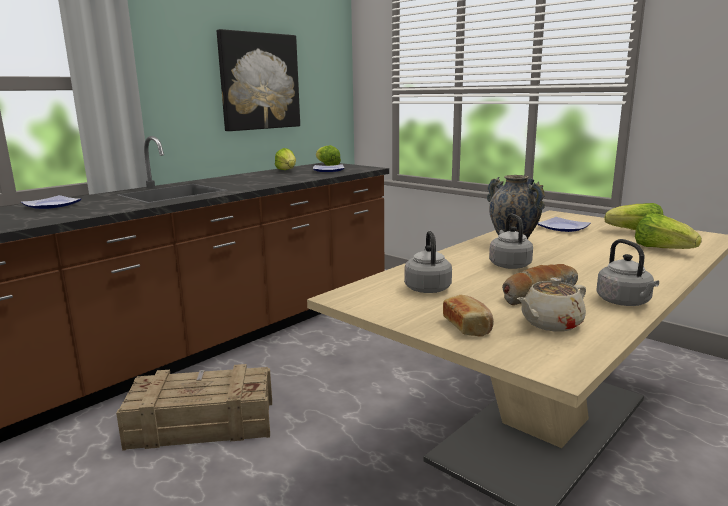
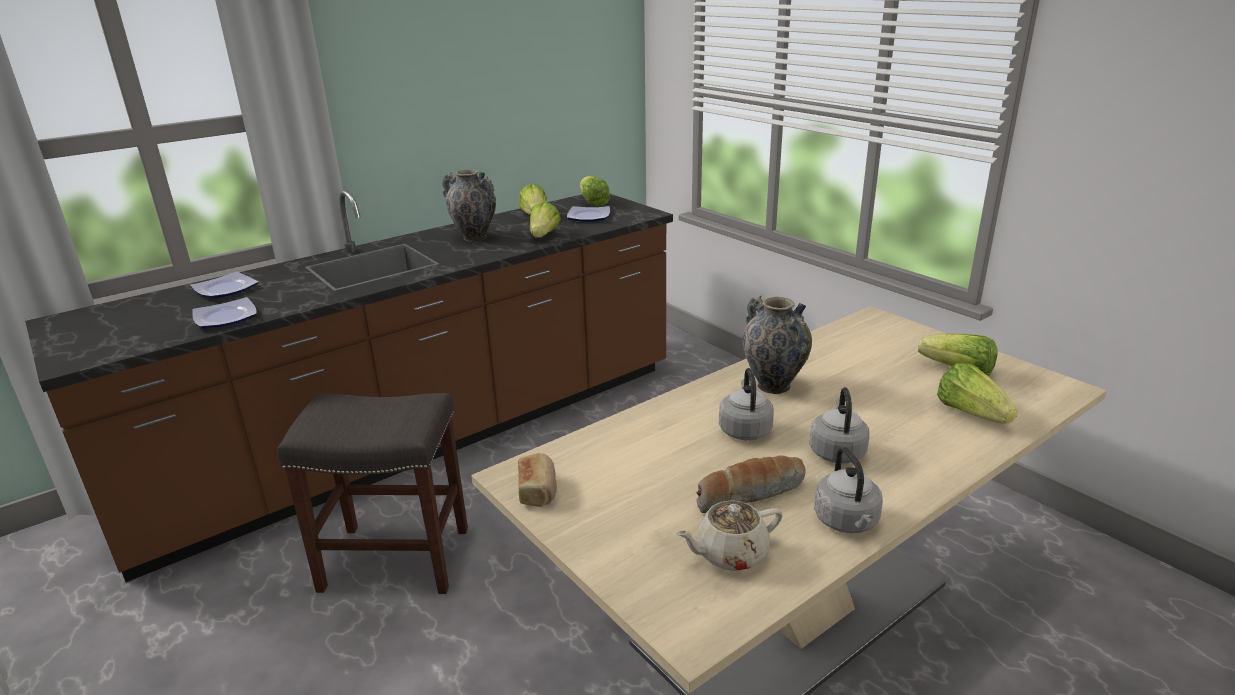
camera: 10 degrees right, 10 degrees up
(201, 423) = (393, 559): crate -> grey stool
(247, 180) = (474, 237): none -> vase
(259, 81) = (502, 87): picture -> none
(301, 178) = (544, 236): none -> lettuce
(427, 288) = (619, 467): grey kettle -> grey kettle (836, 451)
(468, 326) = (630, 548): bread -> bread (538, 490)
(561, 227) = (862, 351): plate -> plate (224, 317)

